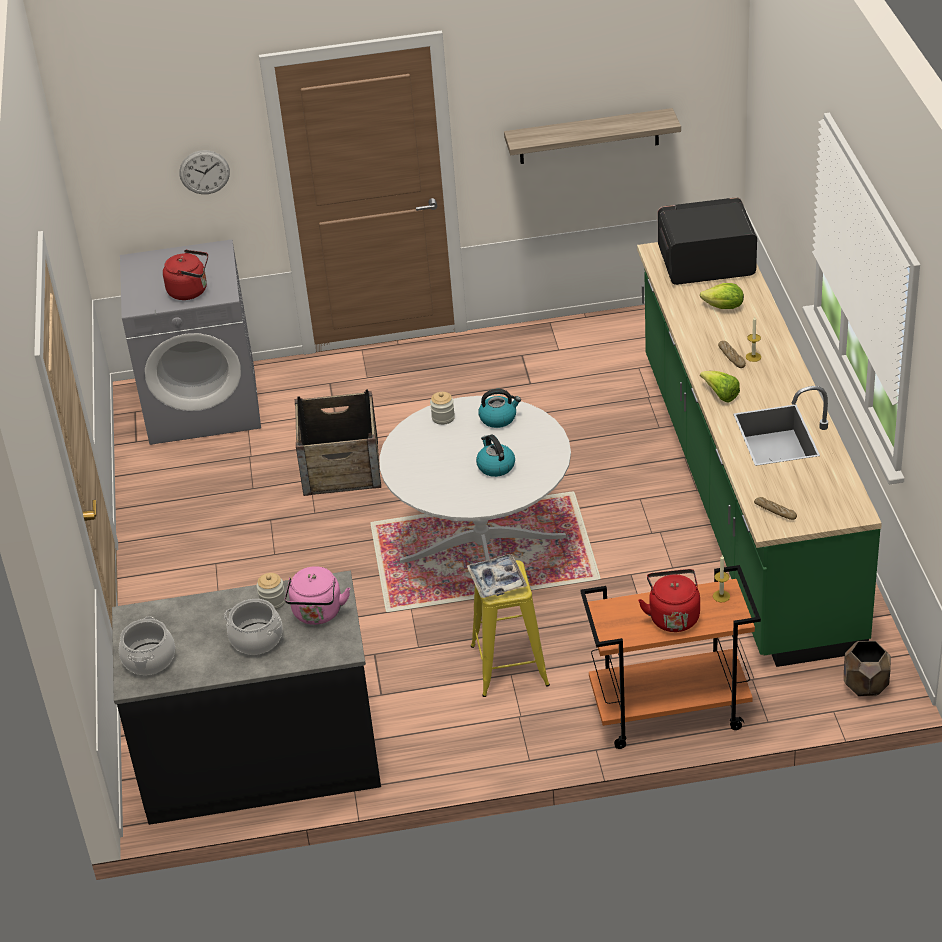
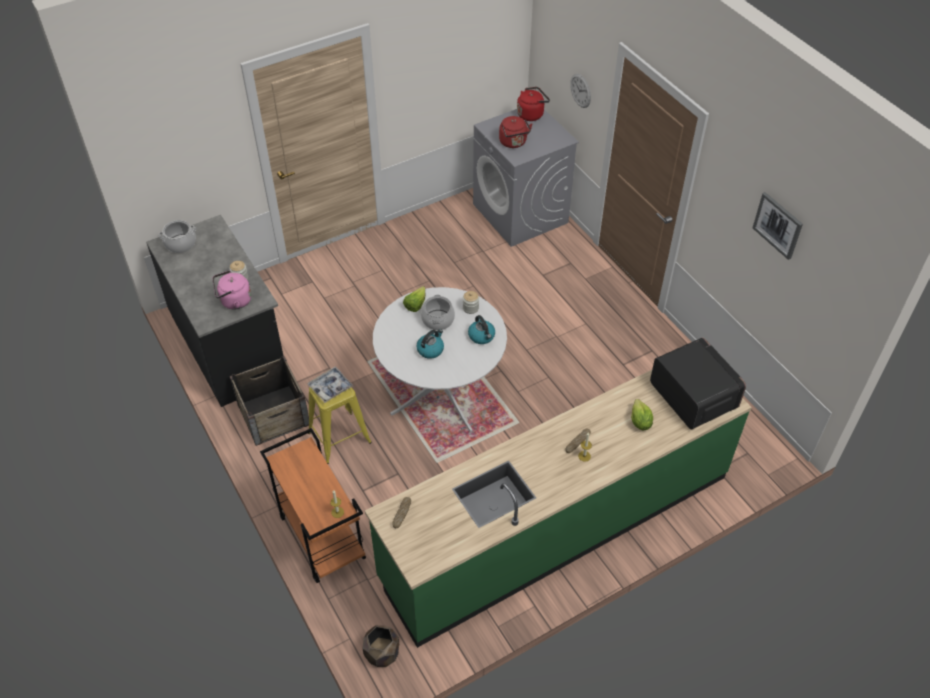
camera: 65 degrees right, 10 degrees up
(257, 639) = (206, 282): cooking pot -> cooking pot (438, 320)
(340, 467) = (491, 295): crate -> crate (273, 414)
(589, 136) = (760, 266): shelf -> none
(594, 70) = (778, 225): none -> picture
(673, 616) = (309, 489): red kettle -> red kettle (531, 114)
(720, 395) = (527, 447): lettuce -> lettuce (415, 305)

